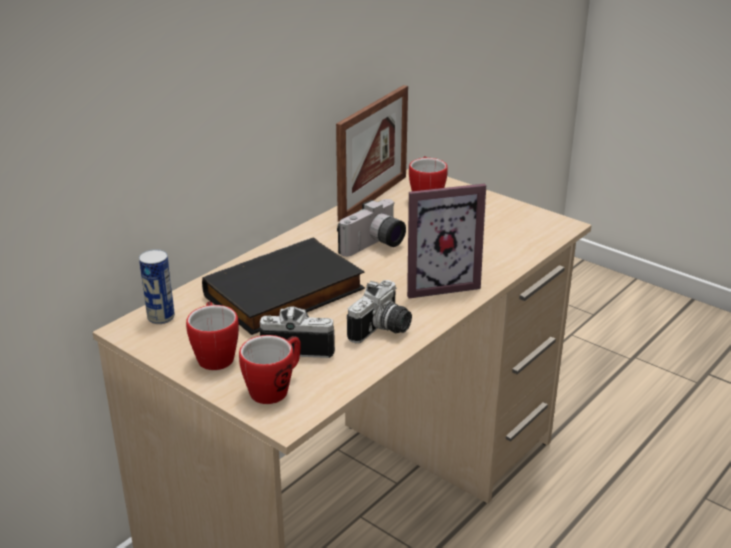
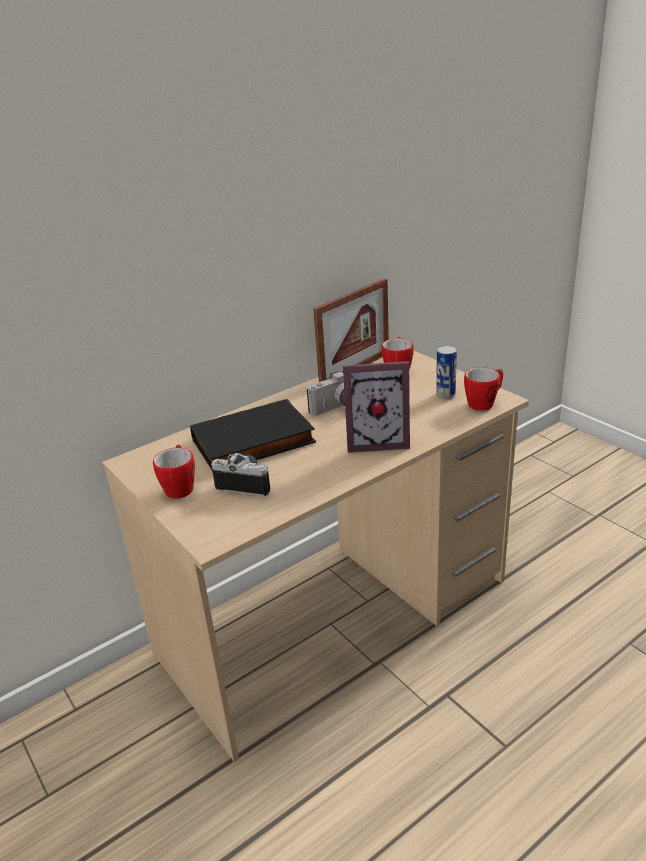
camera: 15 degrees right, 0 degrees up
(161, 317) = (154, 454): can -> can (445, 395)
(275, 389) = (212, 517): mug -> mug (484, 403)
(383, 330) = (316, 477): camera -> none

